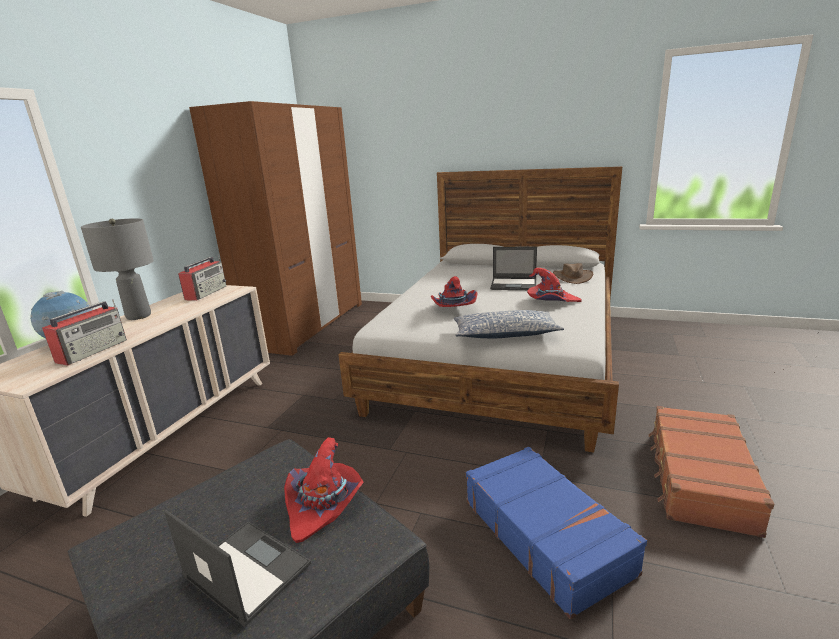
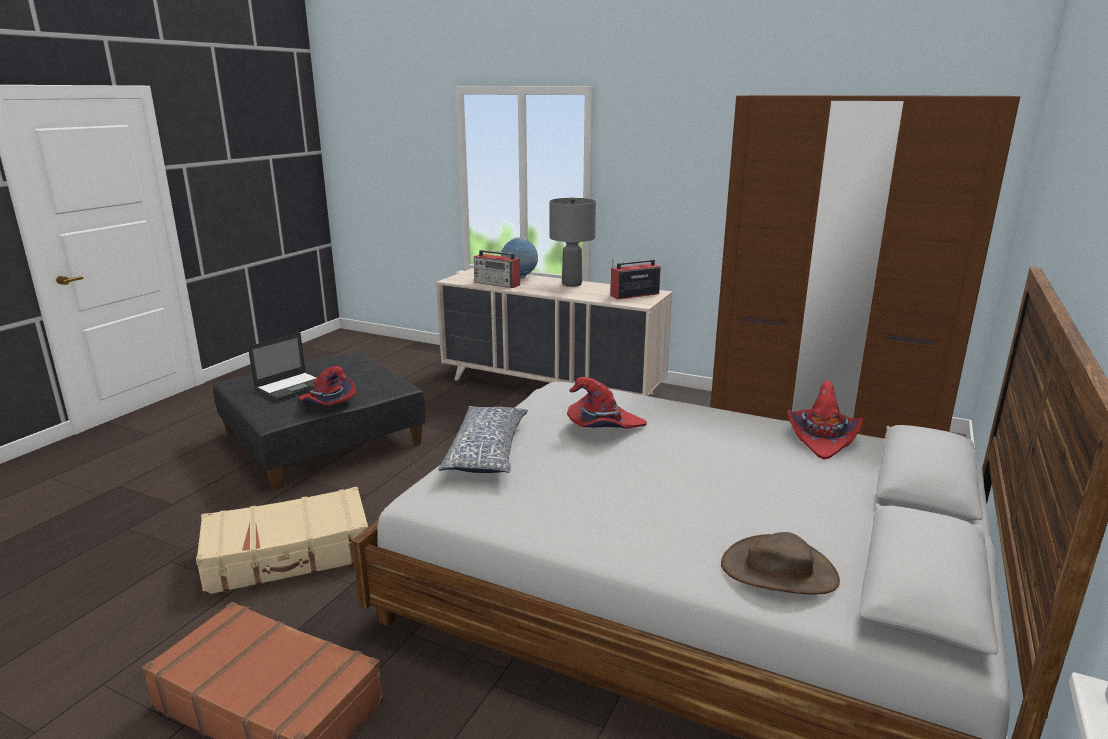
camera: 95 degrees right, 0 degrees up
(206, 292) = (633, 295): radio -> radio turned 135 degrees clockwise
(514, 284) = (720, 490): laptop -> none
(546, 535) = (289, 555): blue suitcase -> beige suitcase
(551, 301) = (612, 510): red hat -> red hat (822, 439)

